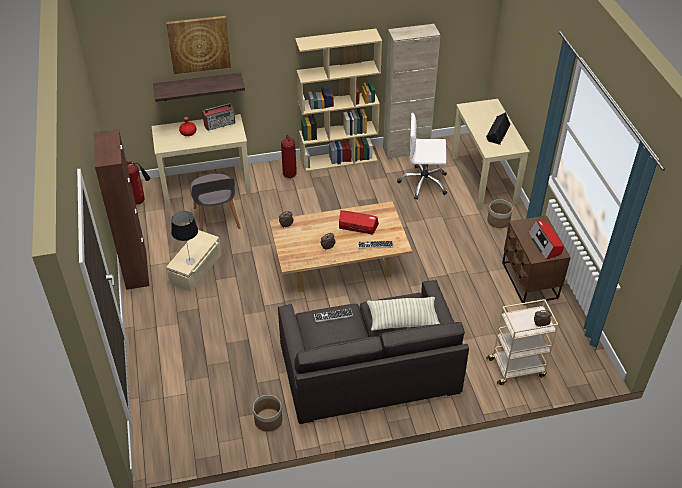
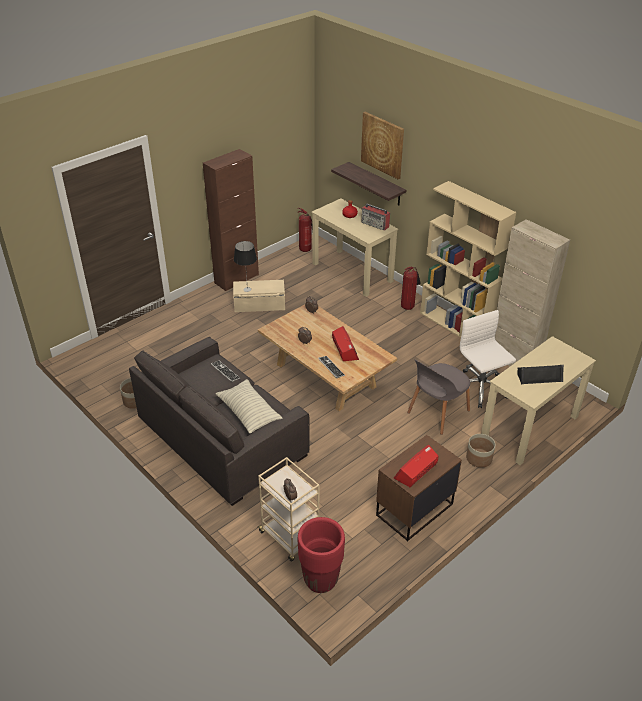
camera: 60 degrees right, 5 degrees down
(216, 219) = (320, 292): grey chair -> grey chair (437, 413)
(570, 366) = (320, 580): none -> red planter

